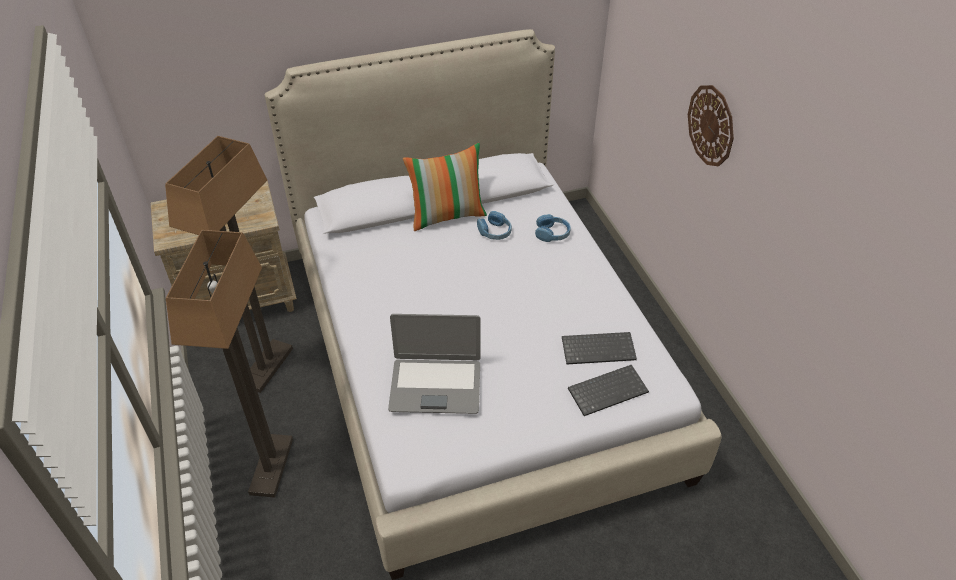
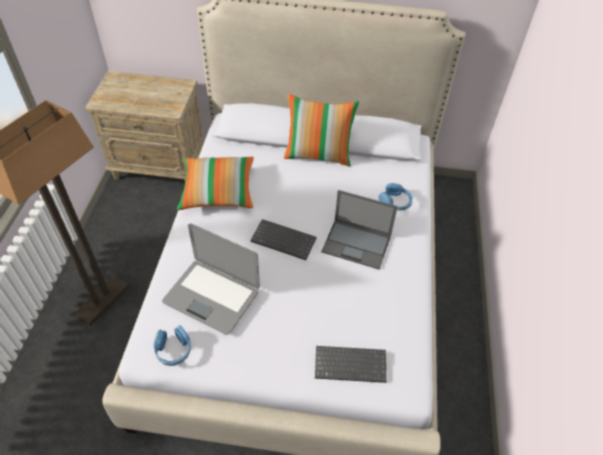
camera: 25 degrees right, 5 degrees up
(267, 366) = (146, 223): floor lamp -> none
(367, 287) = (218, 191): none -> pillow
(494, 232) = (347, 183): blue headphones -> blue headphones (173, 350)
(542, 285) = (357, 244): none -> laptop
(599, 348) = (368, 322): keyboard -> keyboard (284, 240)
(711, 125) = (560, 154): wall clock -> none

